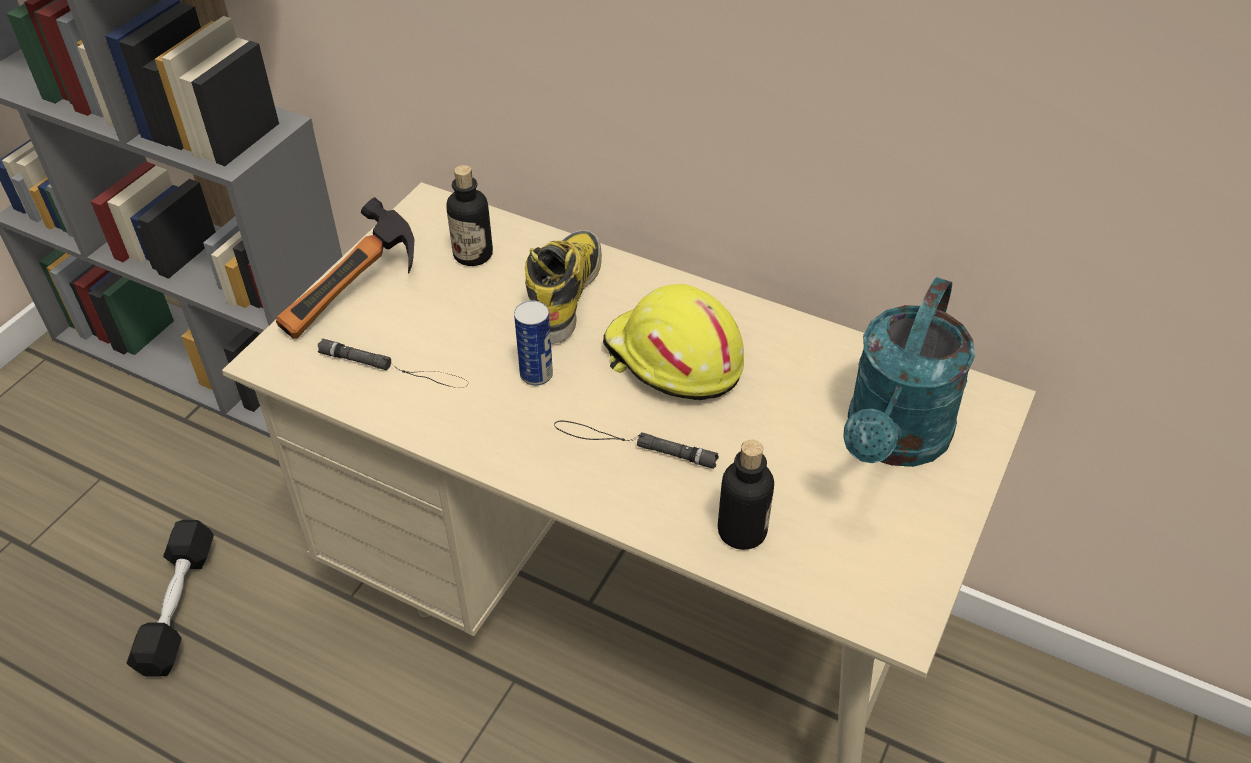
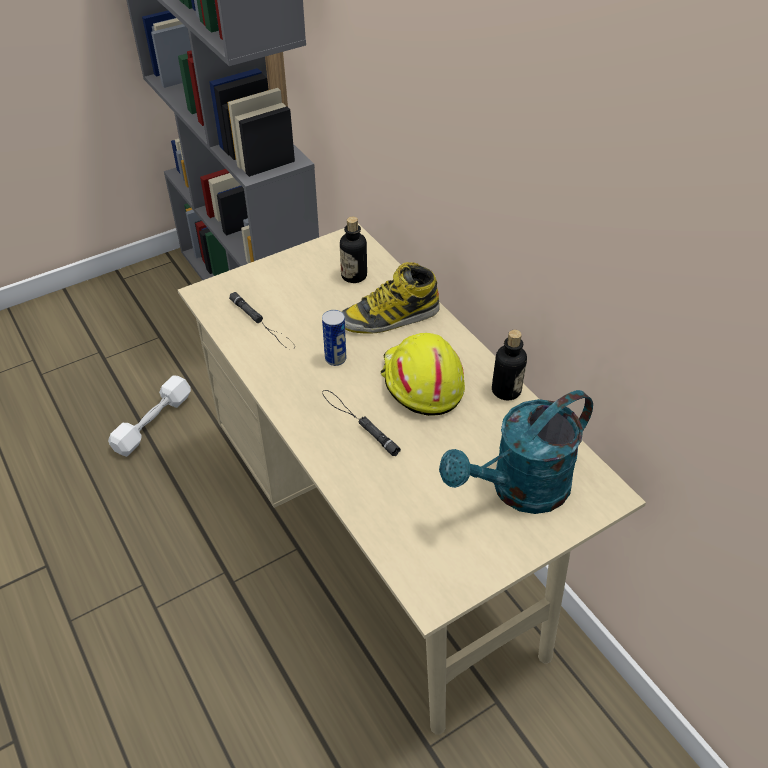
camera: 30 degrees right, 0 degrees up
(178, 607) = (153, 423): black dumbbell -> white dumbbell
(356, 299) = (272, 277): hammer -> none
(565, 292) = (389, 317): boot -> boot turned 150 degrees counterclockwise
(742, 531) = (381, 500): bottle -> bottle (506, 390)

